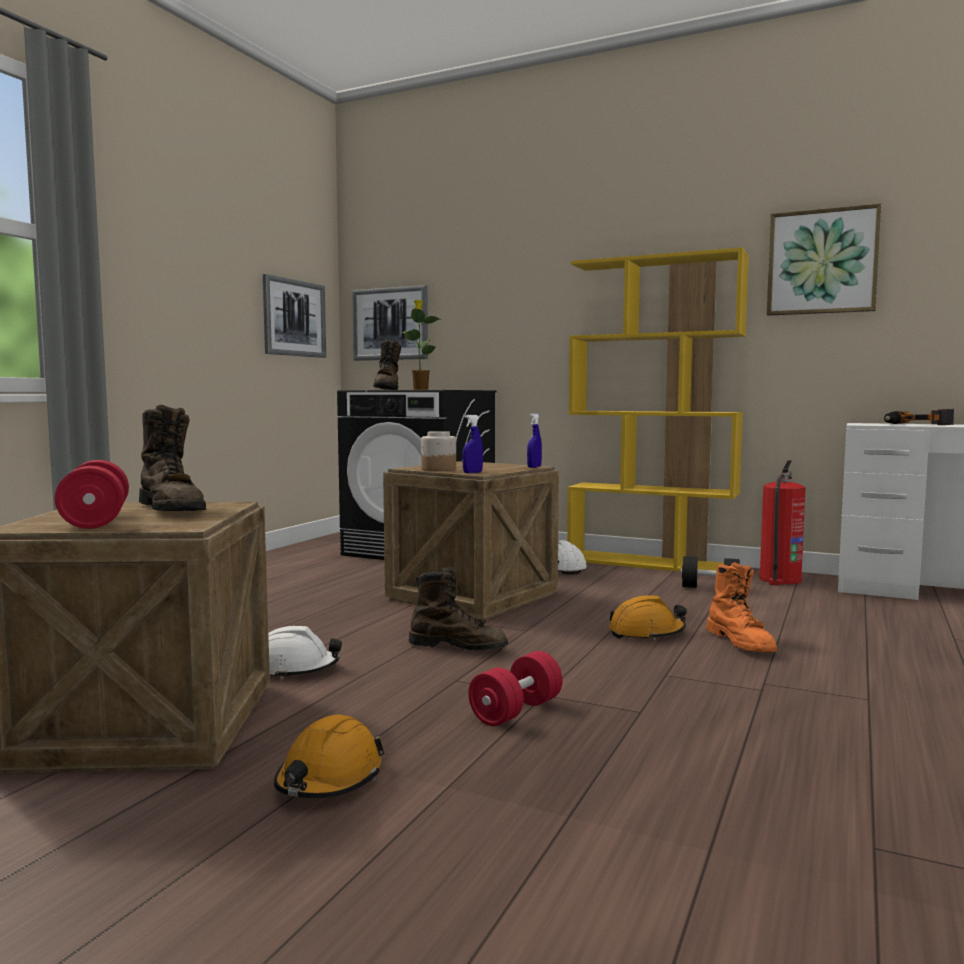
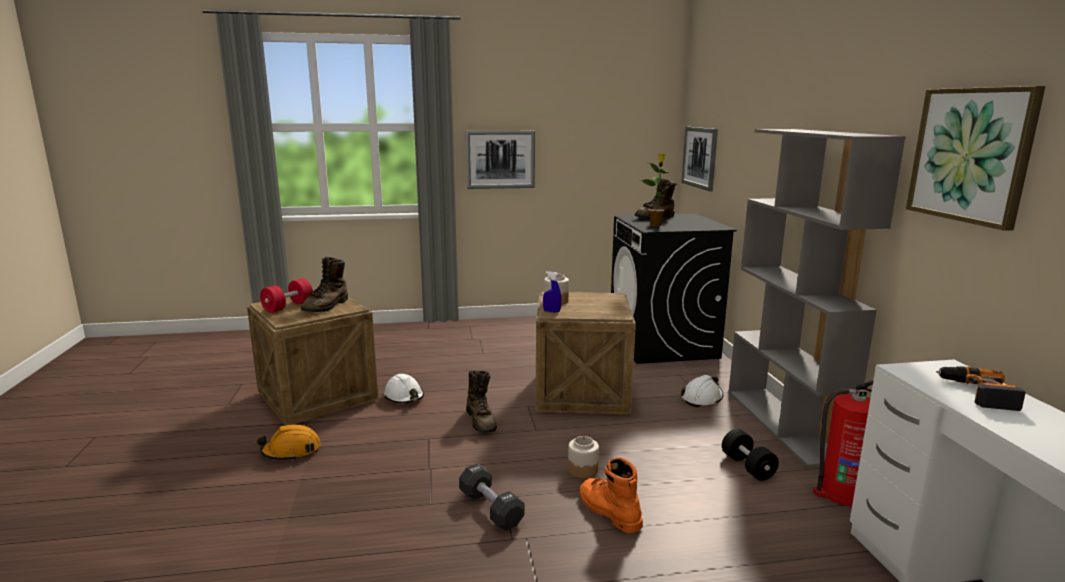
camera: 55 degrees right, 10 degrees up
(294, 318) = (627, 152): picture -> picture (500, 159)
(516, 711) = (400, 467): red dumbbell -> none
(534, 467) = (615, 316): blue spray bottle -> none
(646, 633) = (582, 470): orange hard hat -> jar
(651, 563) = (784, 424): yellow bookcase -> grey bookcase
(686, 685) = (491, 509): none -> black dumbbell
(741, 643) = (608, 511): orange boot -> orange boot turned 105 degrees clockwise

